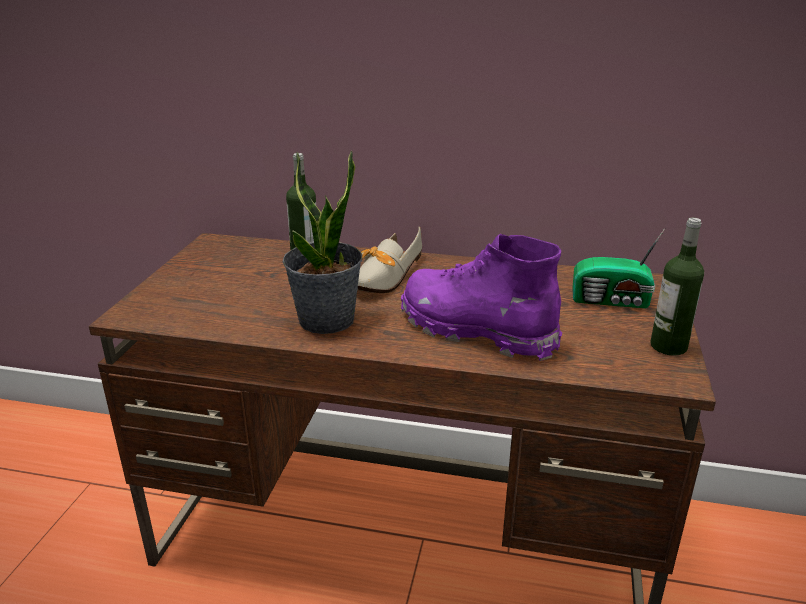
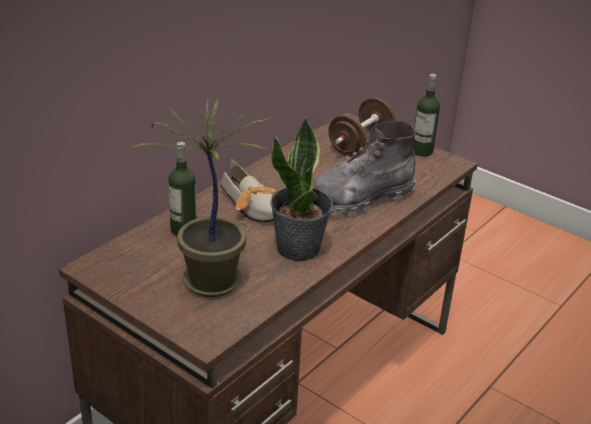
camera: 65 degrees left, 5 degrees up
(225, 292) = (209, 281): none -> potted plant
(476, 331) = (359, 199): purple boot -> grey boot
(612, 301) = (360, 144): radio -> brown dumbbell

